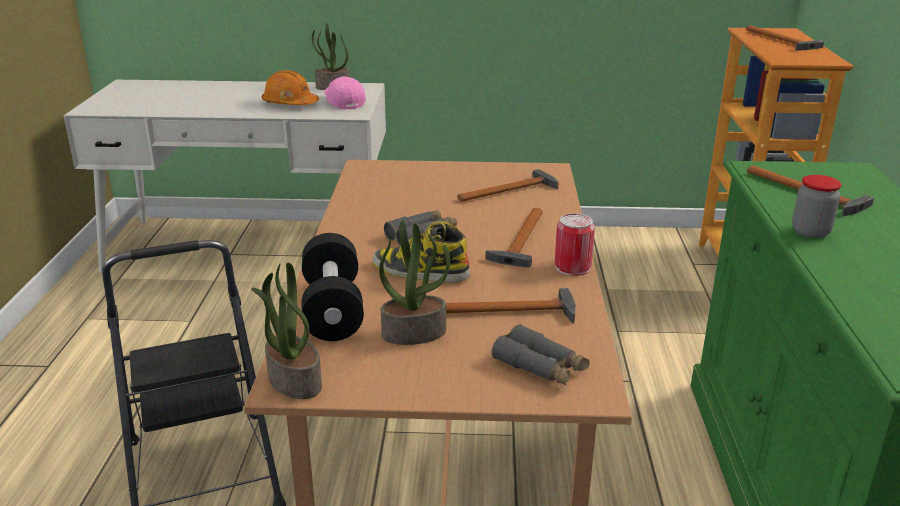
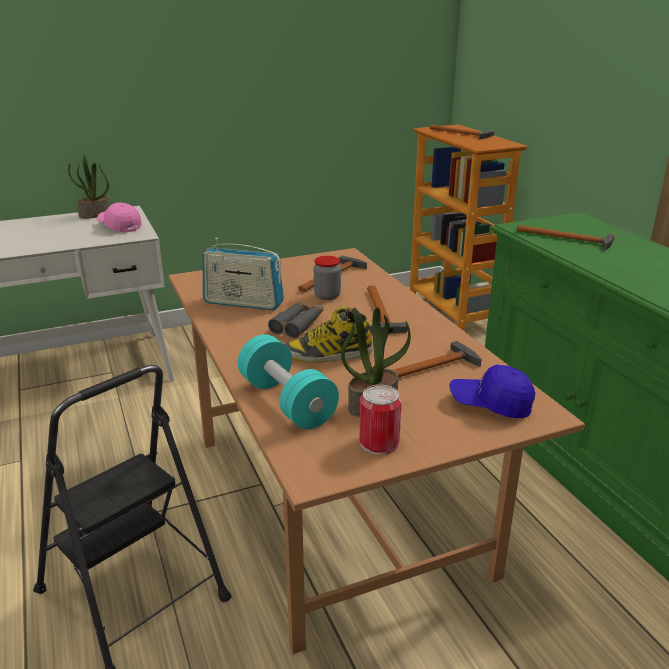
camera: 25 degrees left, 0 degrees up
(290, 104) = (68, 235): orange hard hat -> none
(293, 381) = (315, 470): potted plant -> none
(332, 309) = (287, 402): black dumbbell -> turquoise dumbbell
(389, 201) = (243, 303): none -> radio
(540, 366) = (490, 404): grey binoculars -> blue cap
(572, 267) = (437, 325): can -> can (379, 442)
(810, 232) = (599, 264): jar -> jar (327, 296)

